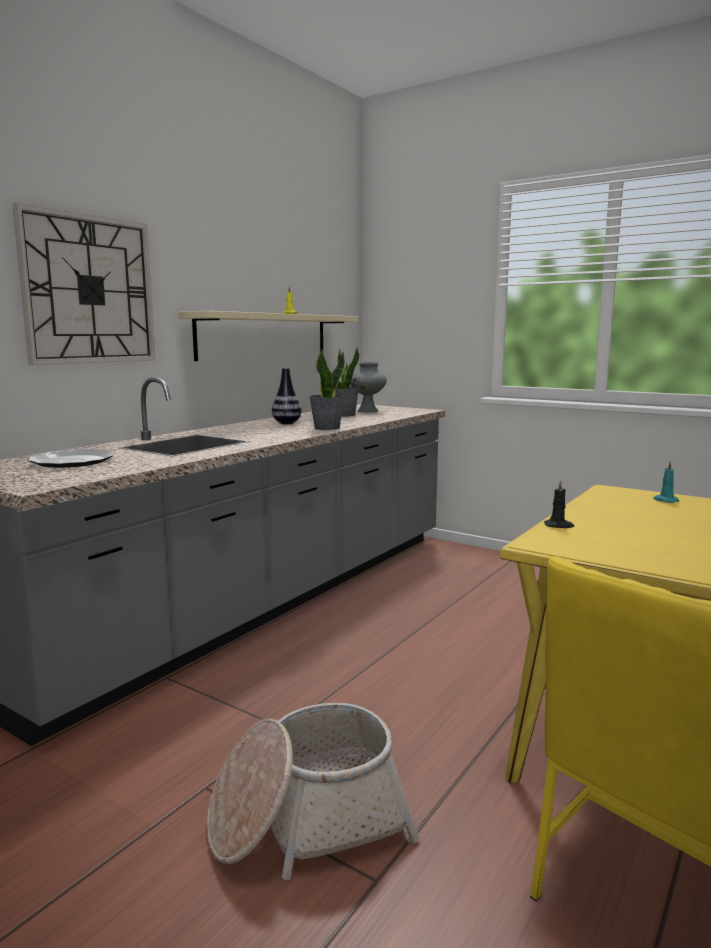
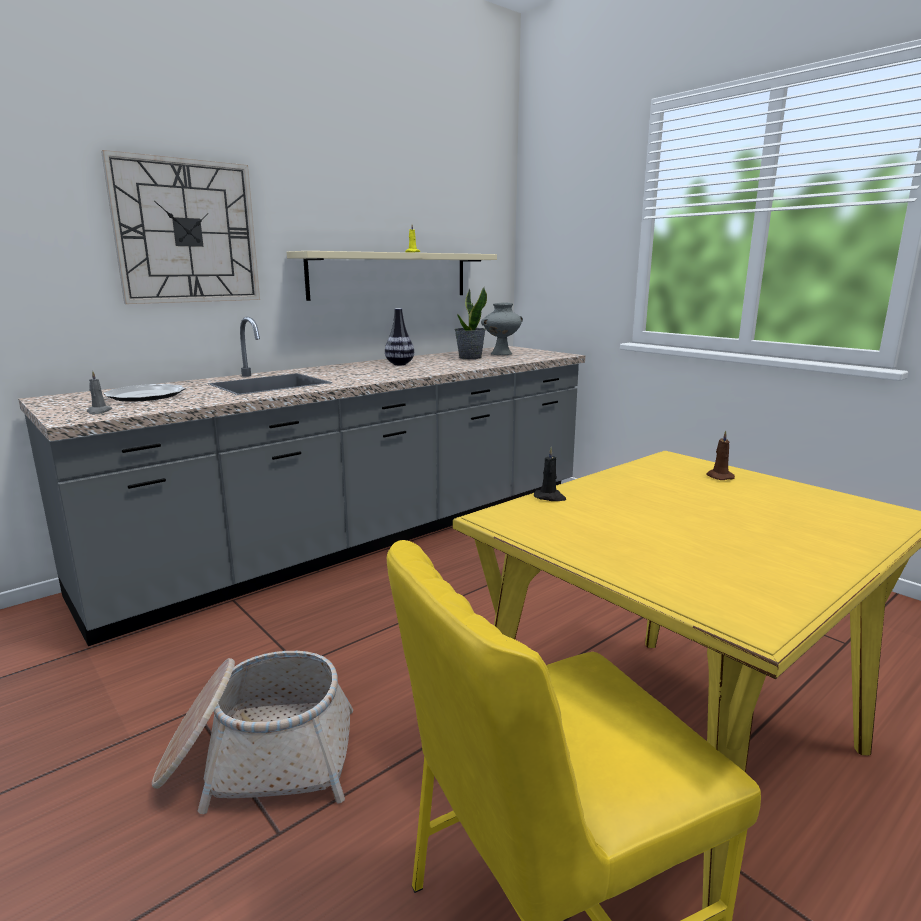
camera: 15 degrees right, 5 degrees up
(50, 478) = (99, 411): none -> grey candle
(326, 428) = (428, 371): potted plant -> none
(665, 500) = (718, 476): turquoise candle -> brown candle

